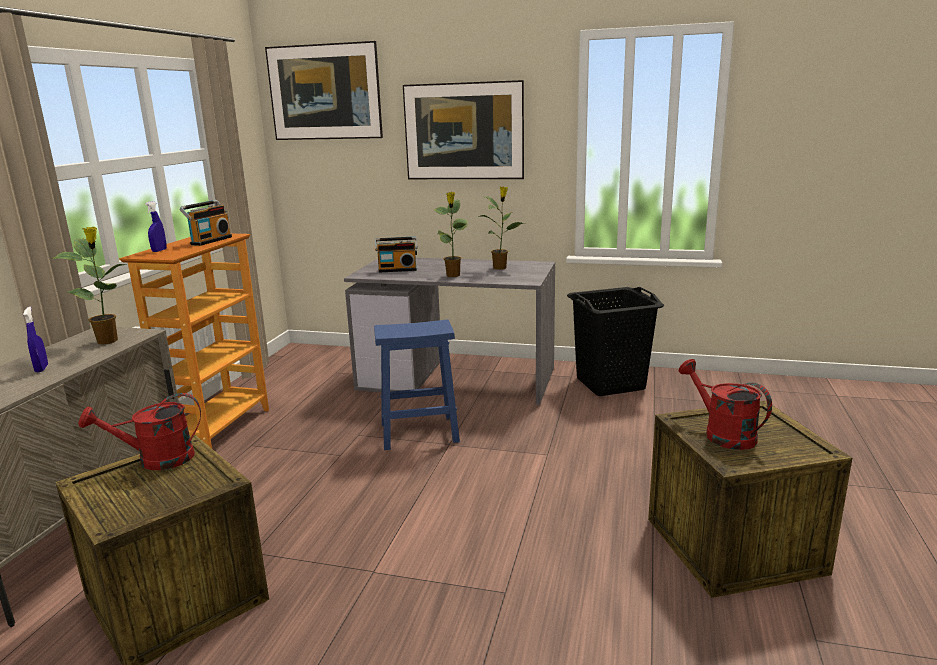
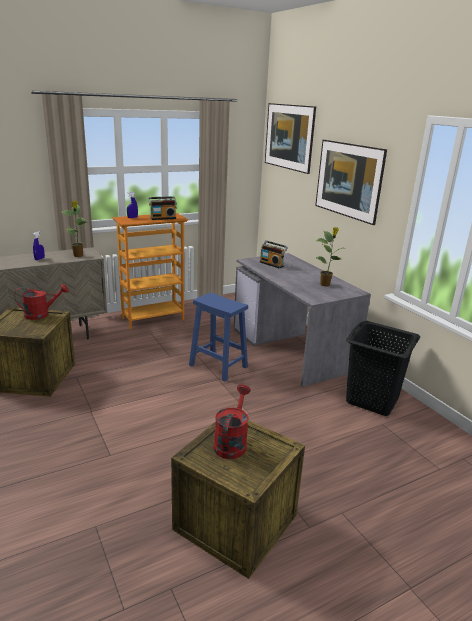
camera: 45 degrees right, 5 degrees up
(156, 460) = (41, 314): red watering can -> red watering can turned 135 degrees clockwise
(453, 275) = (286, 279): potted plant -> none

